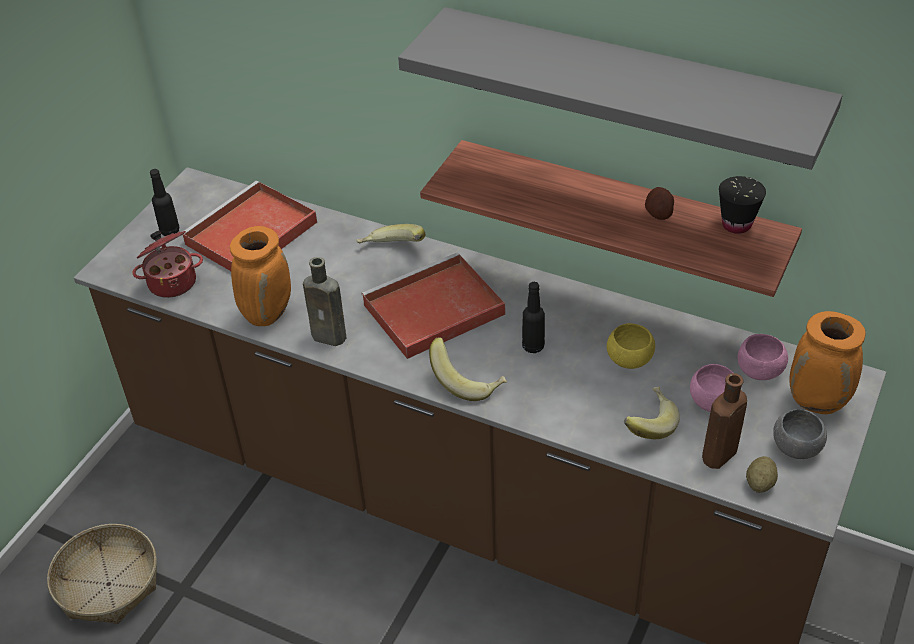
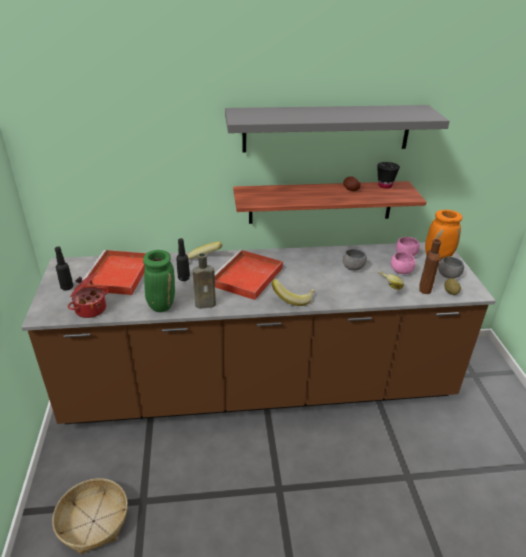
camera: 35 degrees left, 10 degrees down
(267, 313) = (161, 305): orange vase -> green vase
(533, 346) = (307, 276): black bottle -> black bottle (184, 278)
(630, 360) = (353, 267): yellow bowl -> grey bowl

